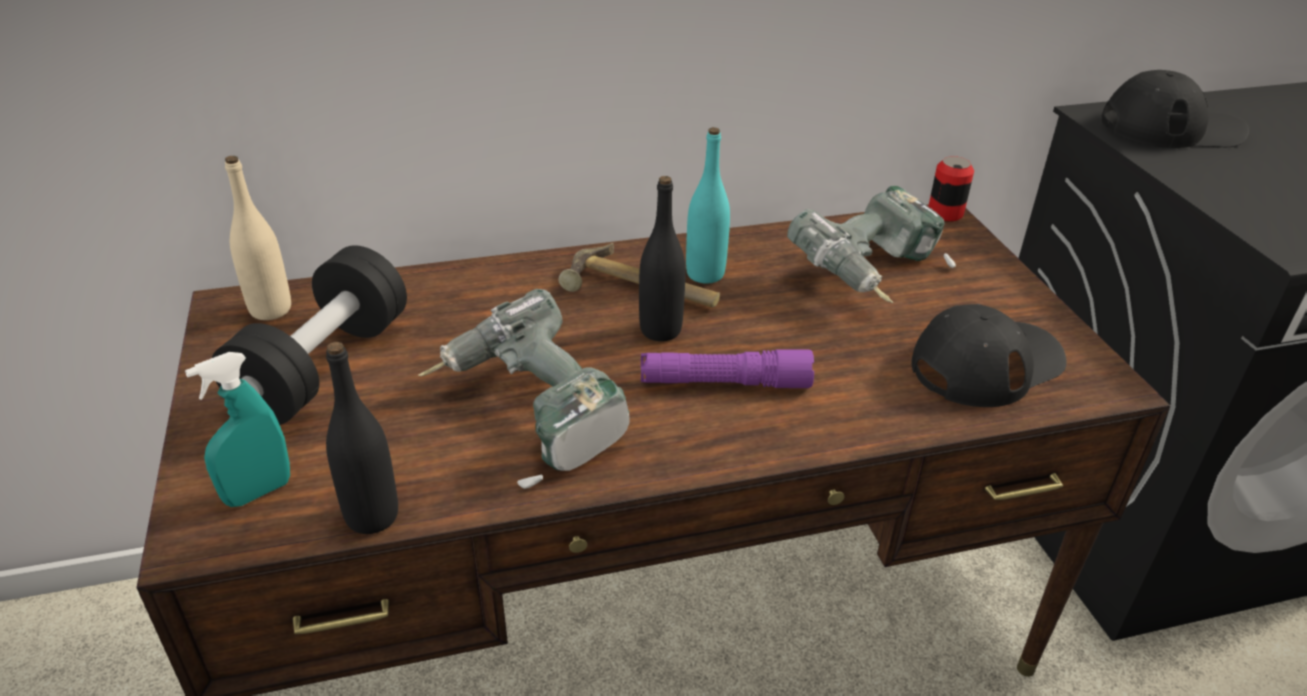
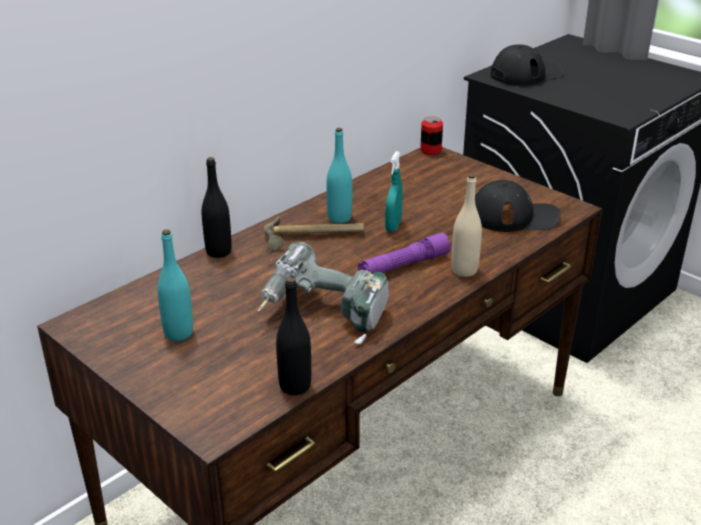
camera: 30 degrees left, 5 degrees down
(258, 492) = (219, 400): turquoise spray bottle -> turquoise spray bottle (393, 226)
(270, 309) = (105, 317): beige bottle -> beige bottle (464, 270)
(323, 367) = (178, 333): black dumbbell -> turquoise bottle
(660, 330) = (346, 252): black bottle -> black bottle (218, 251)
(873, 275) = (425, 192): power drill -> none
(986, 364) = (514, 216): black cap -> black cap turned 60 degrees clockwise

